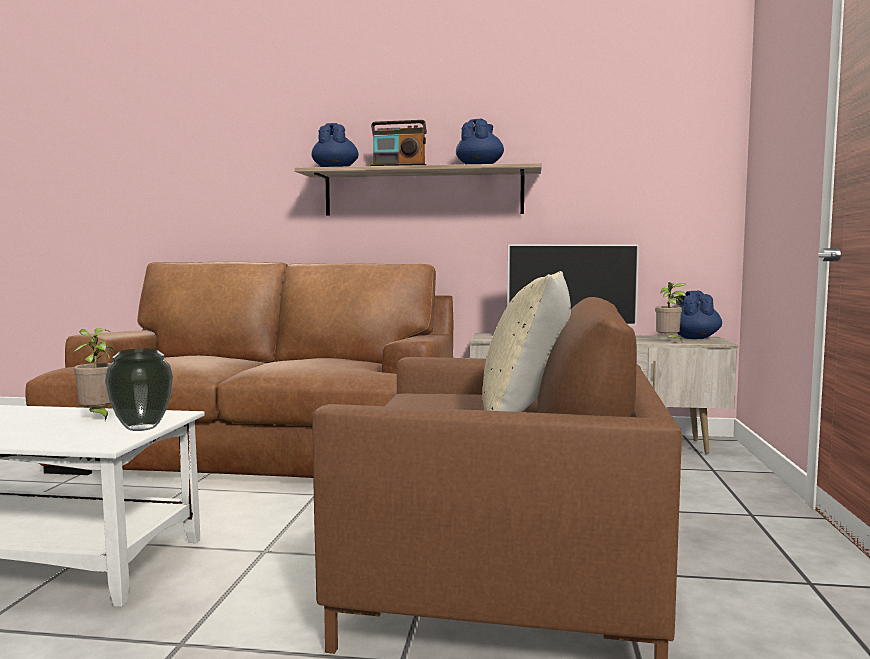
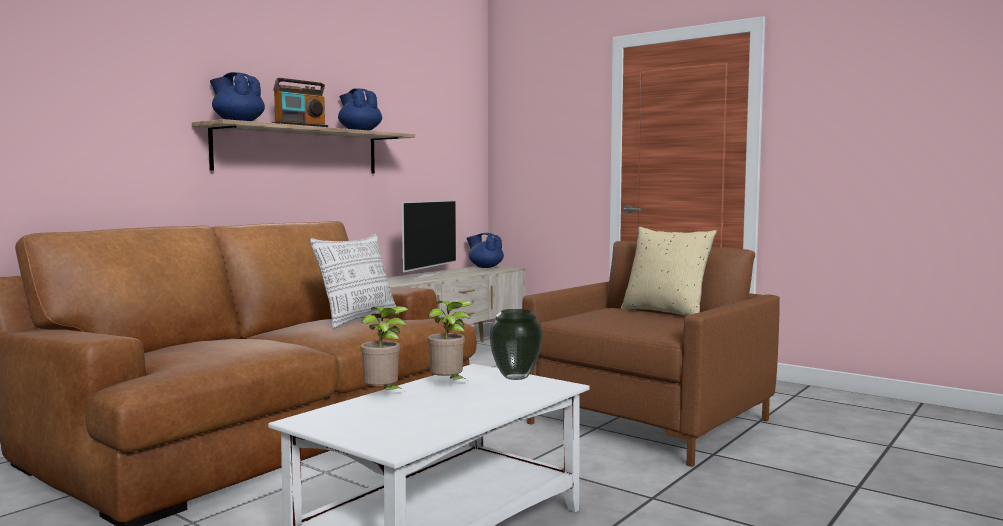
camera: 60 degrees left, 0 degrees up
(325, 361) = (358, 320): none -> pillow
(668, 341) = (490, 270): potted plant -> potted plant (383, 395)

